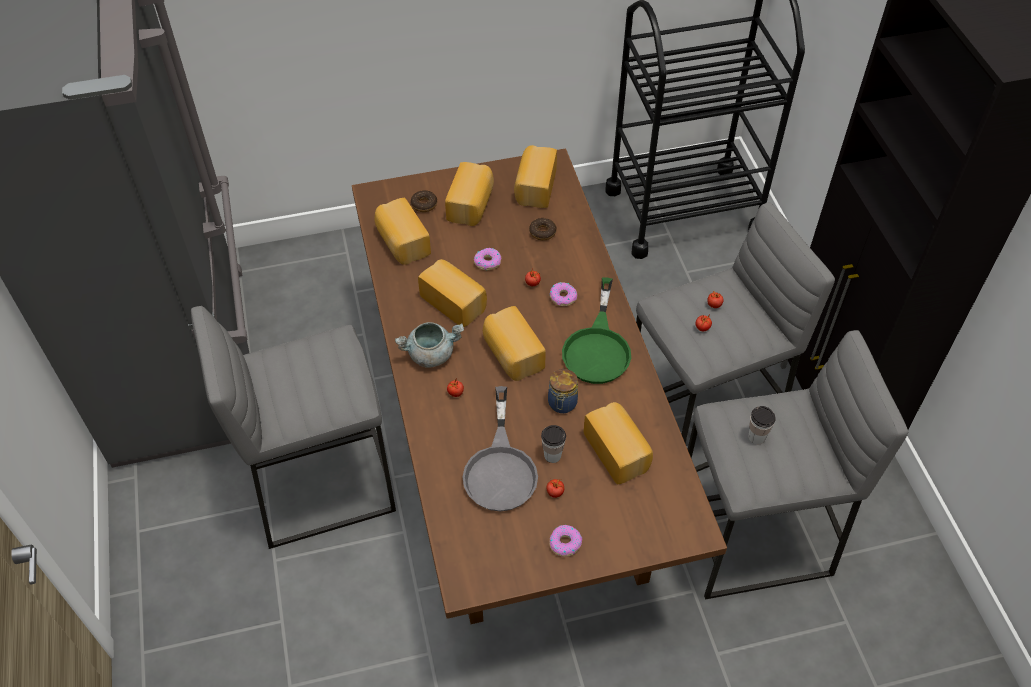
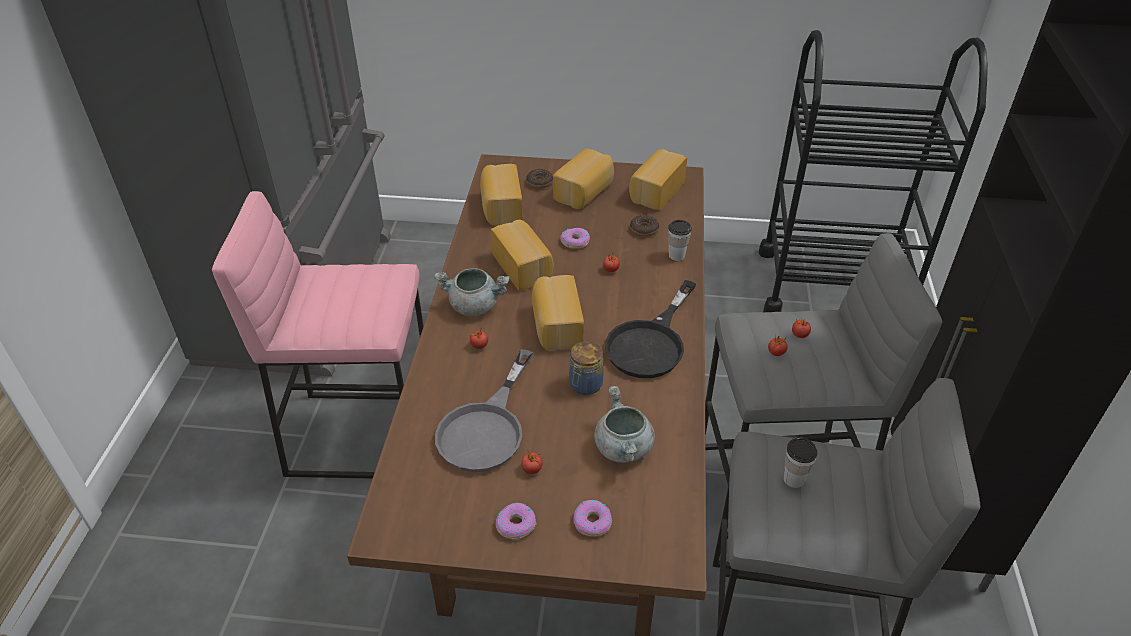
camera: 20 degrees right, 10 degrees down
(321, 484) = (362, 433): grey stool -> pink stool
(552, 455) = (548, 432): cup -> cup (676, 256)
(563, 297) = (636, 289): donut -> donut (592, 522)
(598, 347) = (651, 343): green frying pan -> black frying pan
(618, 451) = (623, 448): bread -> grey cooking pot

